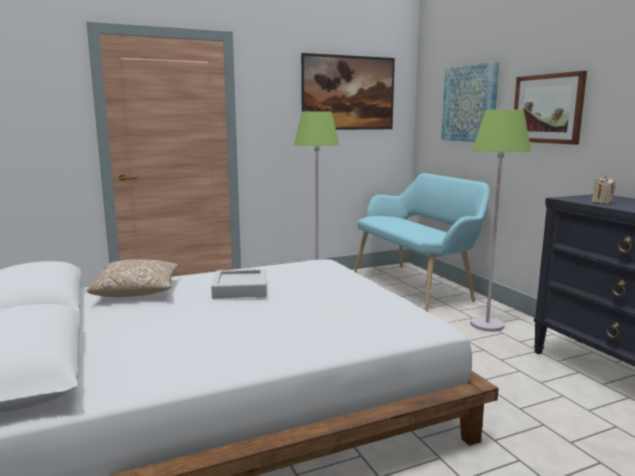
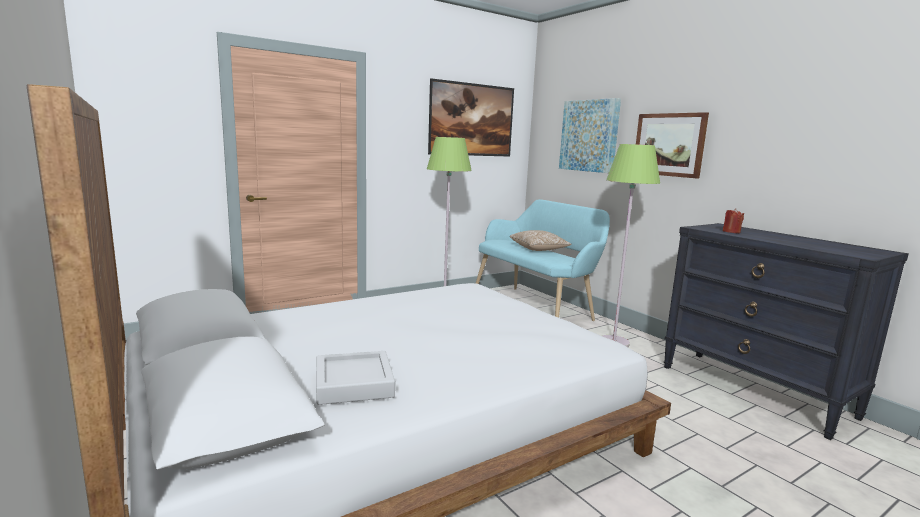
camera: 10 degrees left, 0 degrees up
(137, 292) = (303, 320): pillow -> pillow (539, 249)
(240, 289) = (410, 315): grey tray -> grey tray (354, 383)
(602, 202) = (731, 232): beige candle -> red candle

